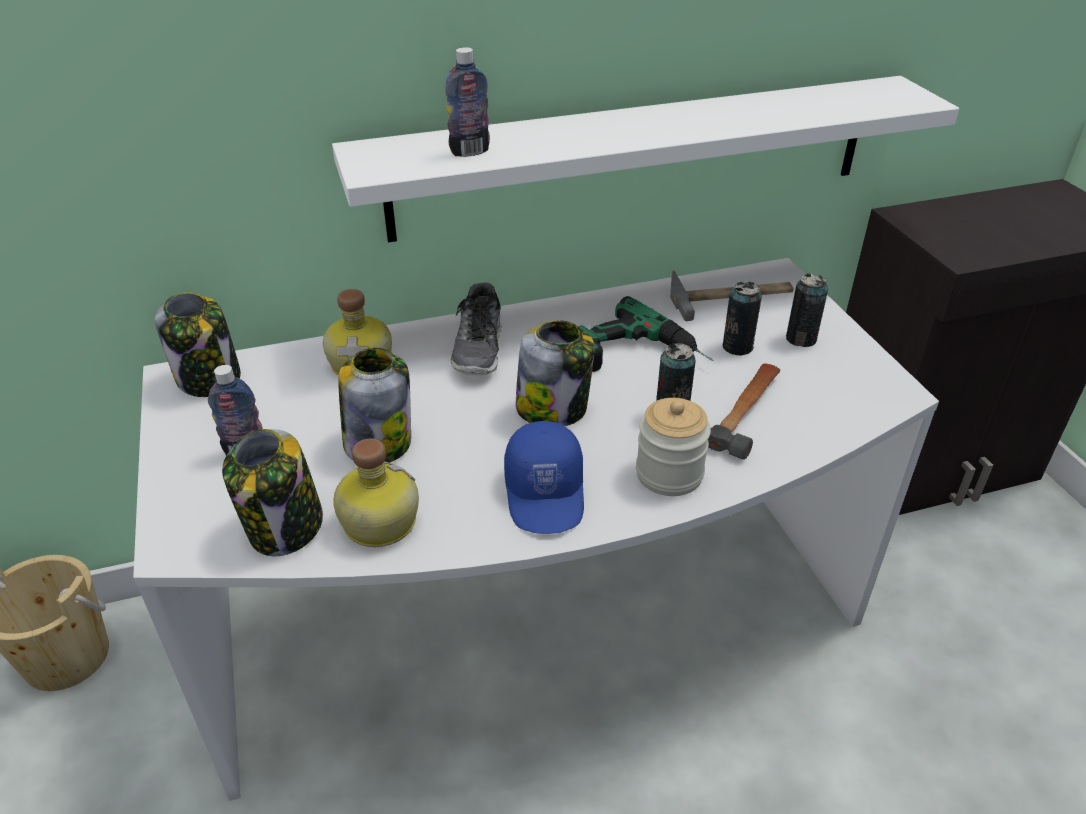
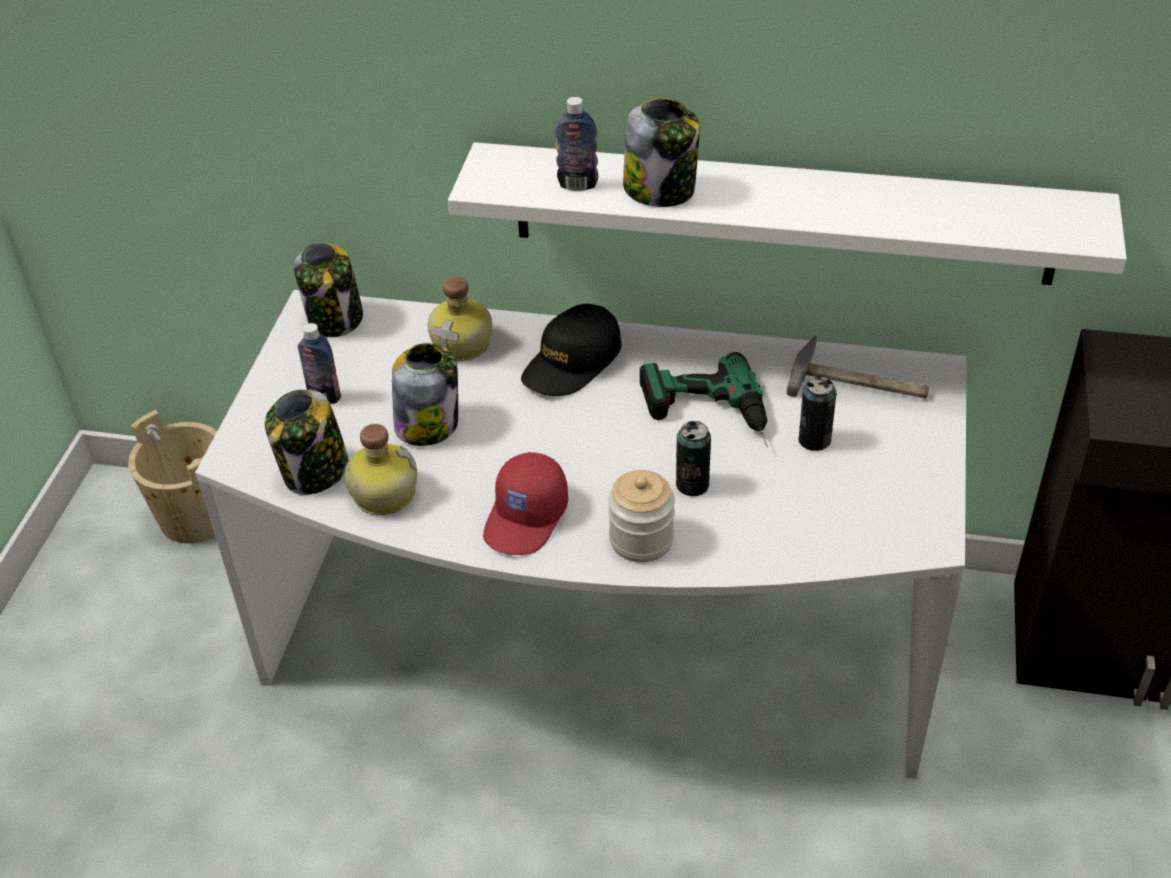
camera: 30 degrees right, 5 degrees up
(479, 349) = (572, 362): shoe -> black cap
(546, 493) = (527, 518): blue cap -> red cap
(553, 408) = (592, 444): jar -> jar (661, 190)
(745, 412) = (760, 508): hammer -> none
(801, 339) = (887, 453): can -> none

